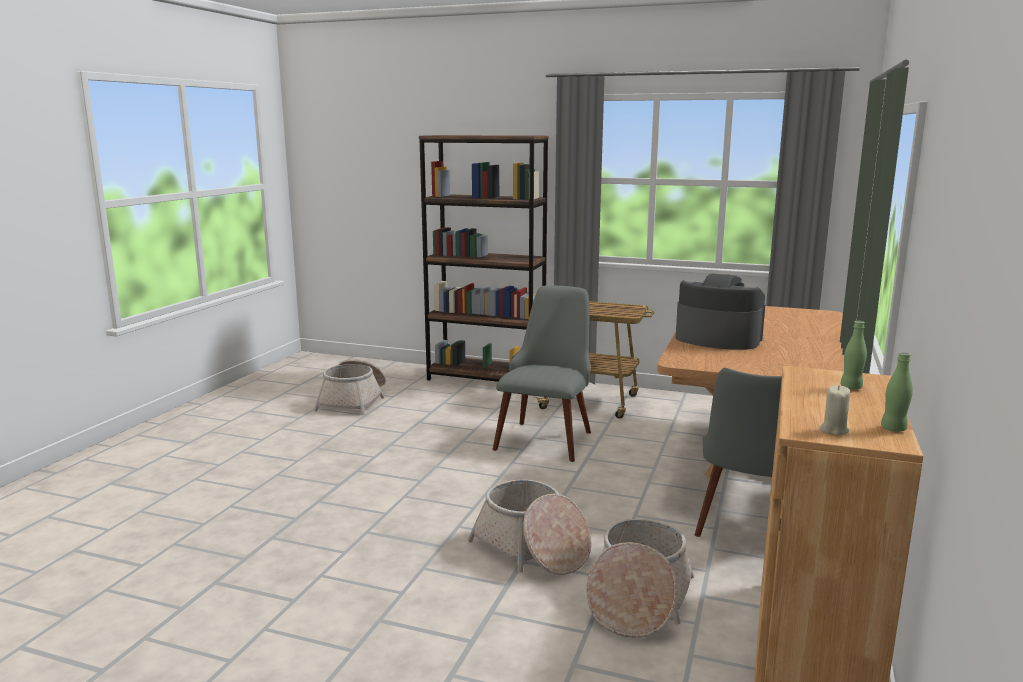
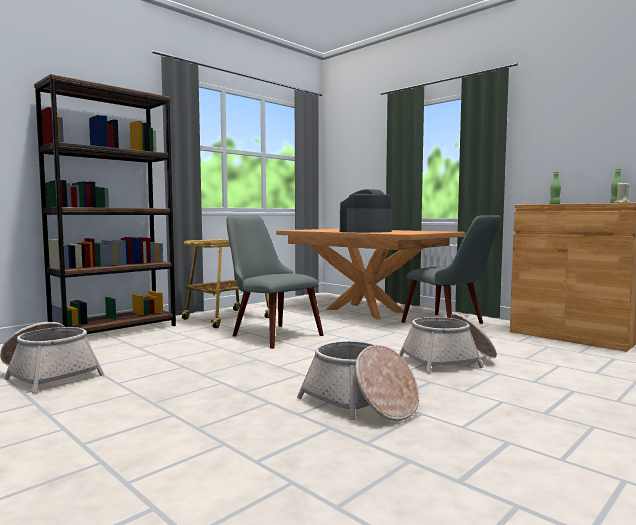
camera: 65 degrees left, 10 degrees down
(638, 599) = (522, 351): basket -> basket (360, 403)

